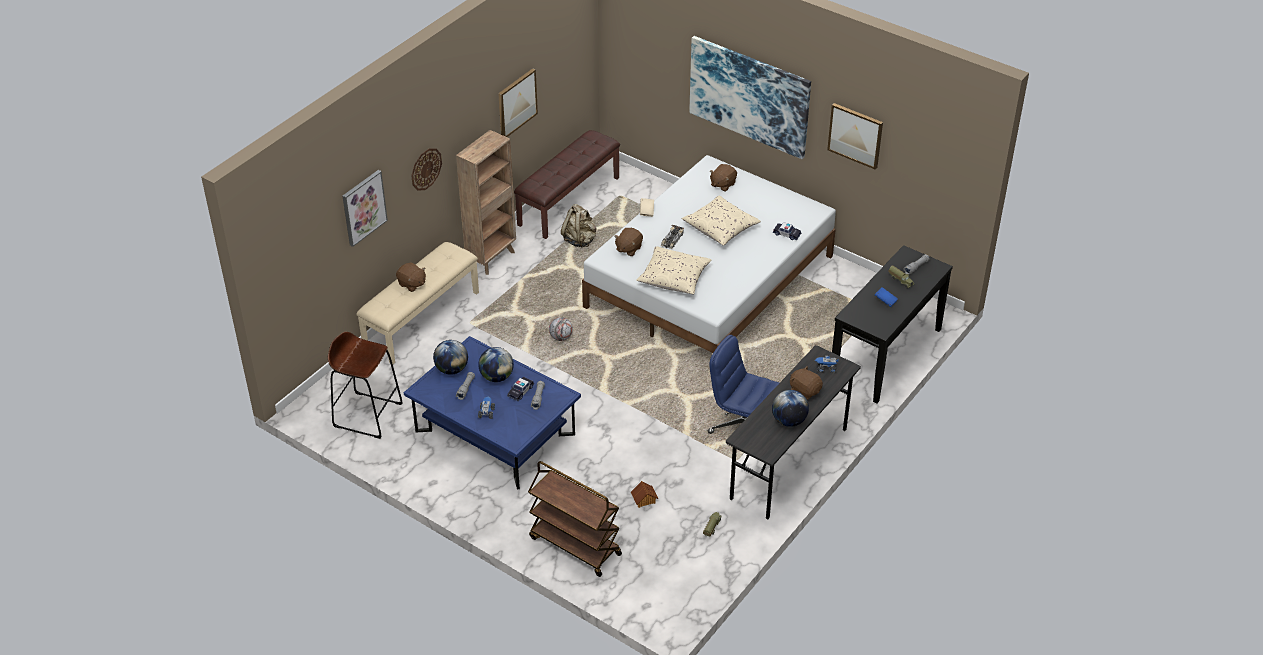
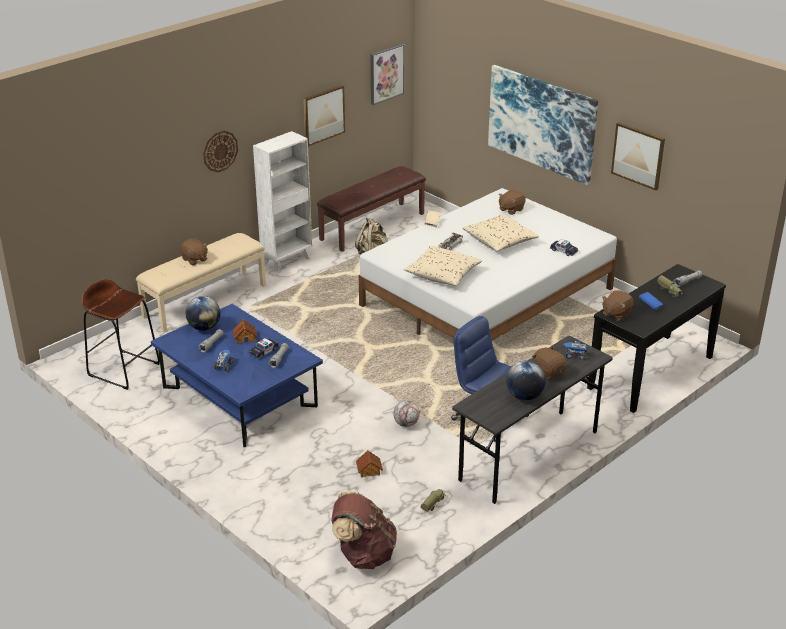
camera: 10 degrees right, 10 degrees down
(363, 207) = (147, 169): picture -> picture (386, 74)
(492, 258) = (287, 261): brown bookcase -> white bookcase
(497, 377) = (245, 338): globe -> toy house
(561, 337) = (330, 327): football -> football (406, 424)
(574, 546) = (283, 504): brown cart -> none
(628, 249) = (406, 248): brown plush toy -> brown plush toy (616, 314)
(662, 588) = (363, 555): none -> brown backpack

